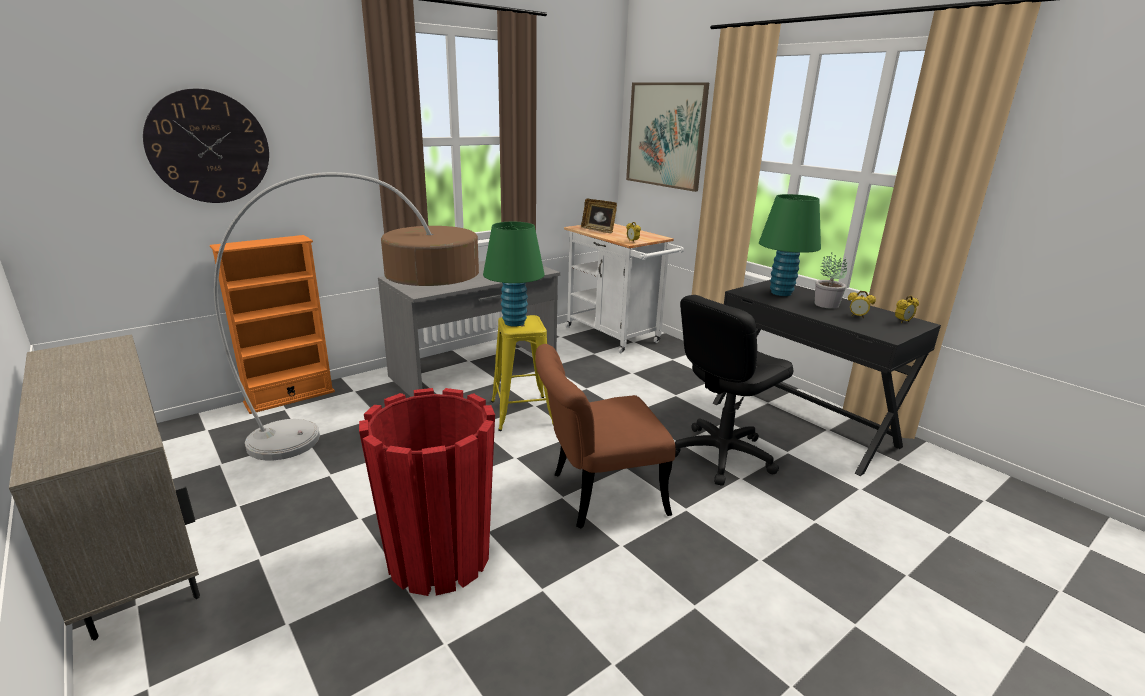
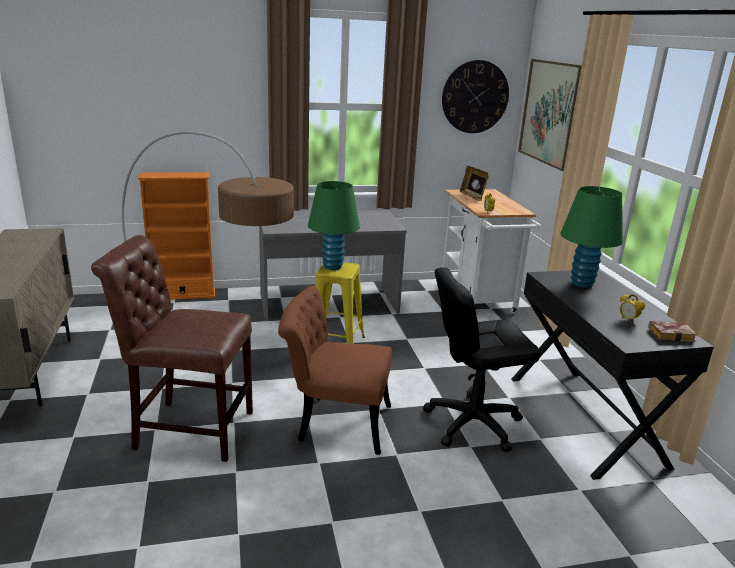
camera: 25 degrees right, 0 degrees up
(209, 147) = (148, 103): wall clock -> wall clock (475, 97)
(439, 557) = (188, 428): red planter -> brown chair
(826, 304) = (612, 302): potted plant -> none
(903, 322) = (671, 334): alarm clock -> book

